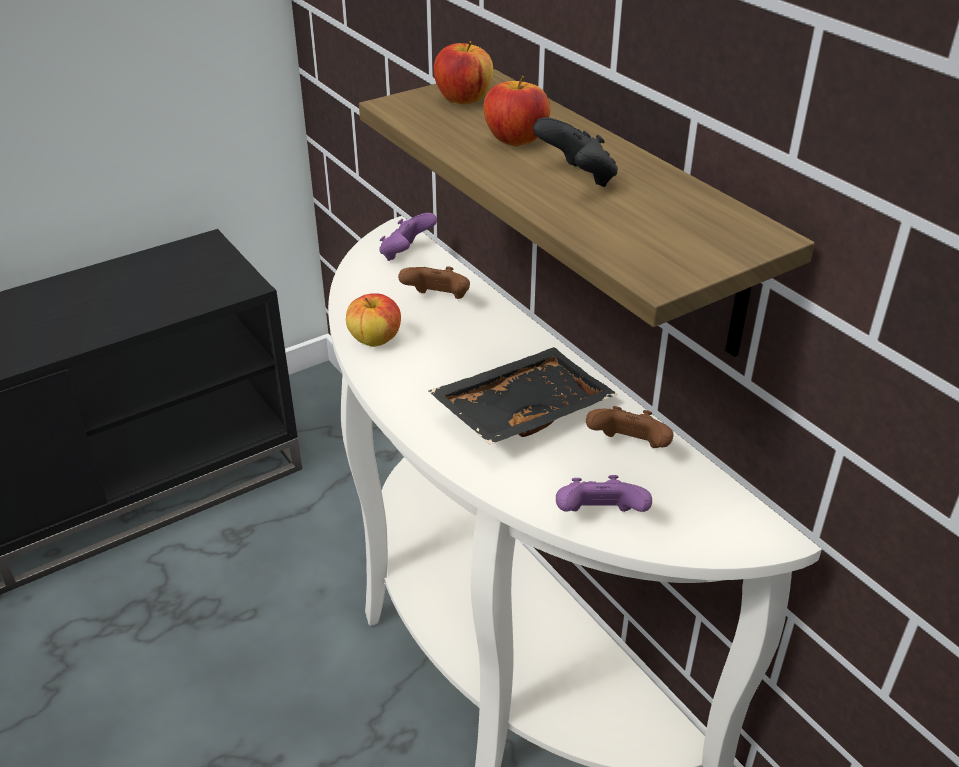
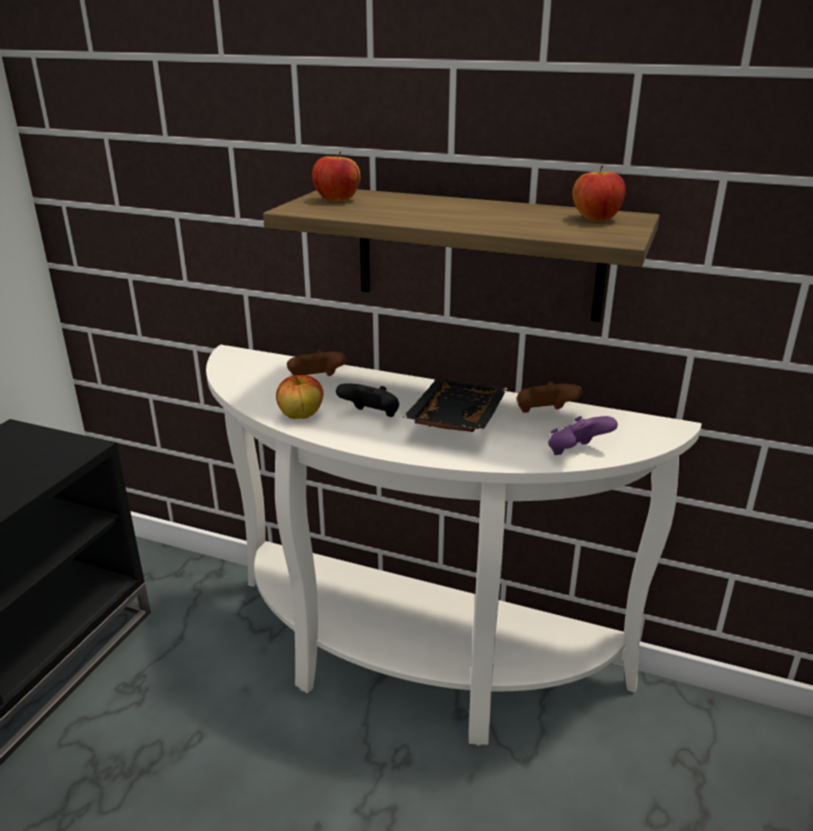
camera: 35 degrees left, 10 degrees down
(406, 254) = (256, 363): purple game controller -> none
(515, 140) = (412, 209): apple -> apple (596, 219)
(577, 179) = (487, 216): black game controller -> black game controller (371, 417)

